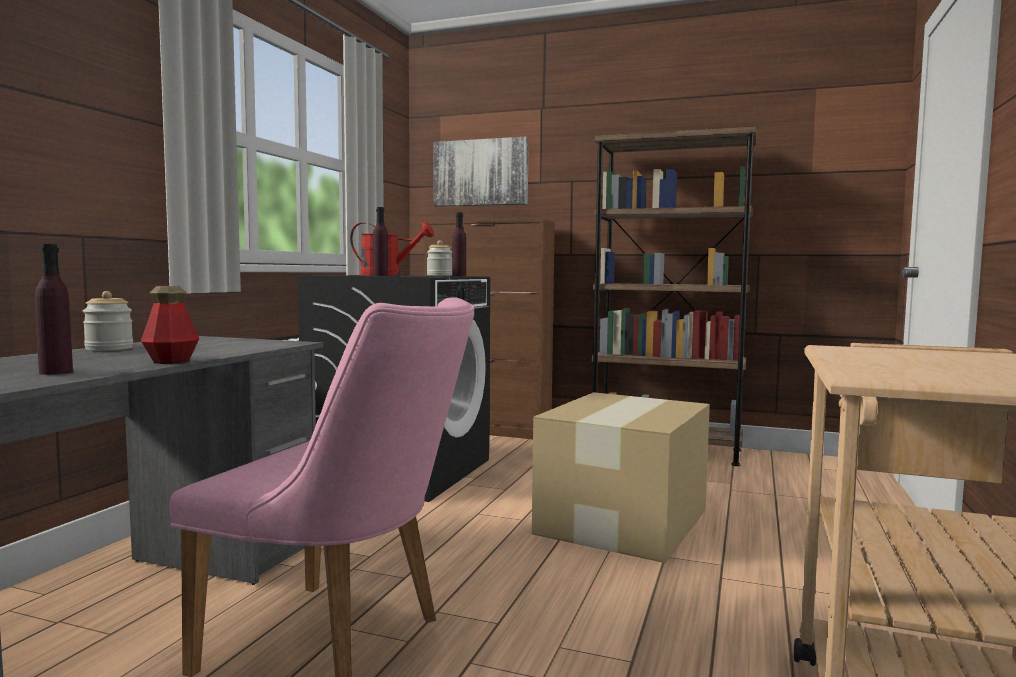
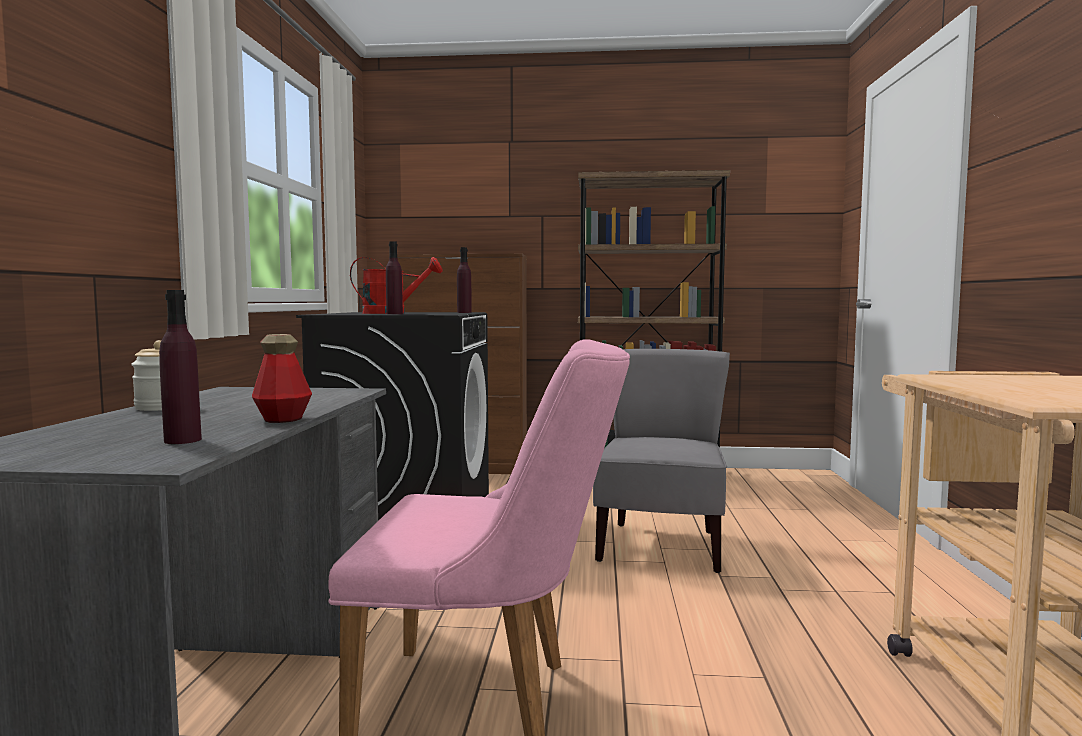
camera: 15 degrees left, 0 degrees up
(439, 275) = (436, 312): jar -> none
(481, 173) = (446, 205): picture -> none
(625, 521) = (661, 546): cardboard box -> grey chair

